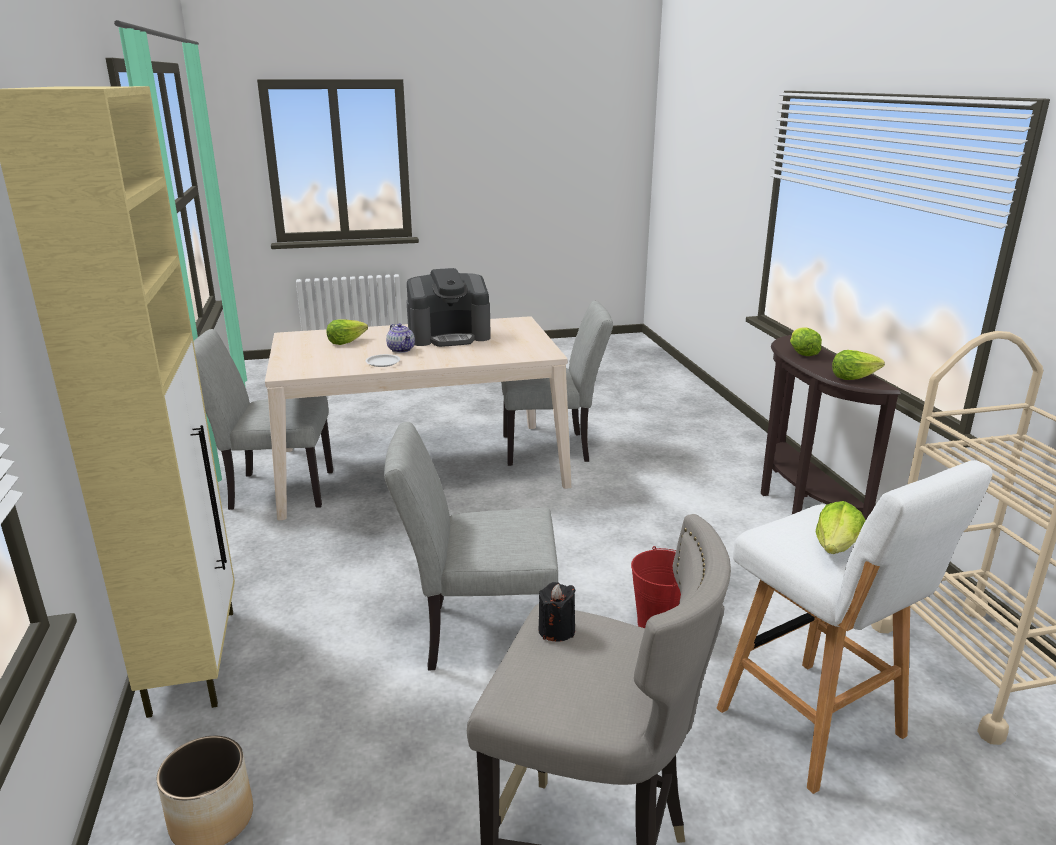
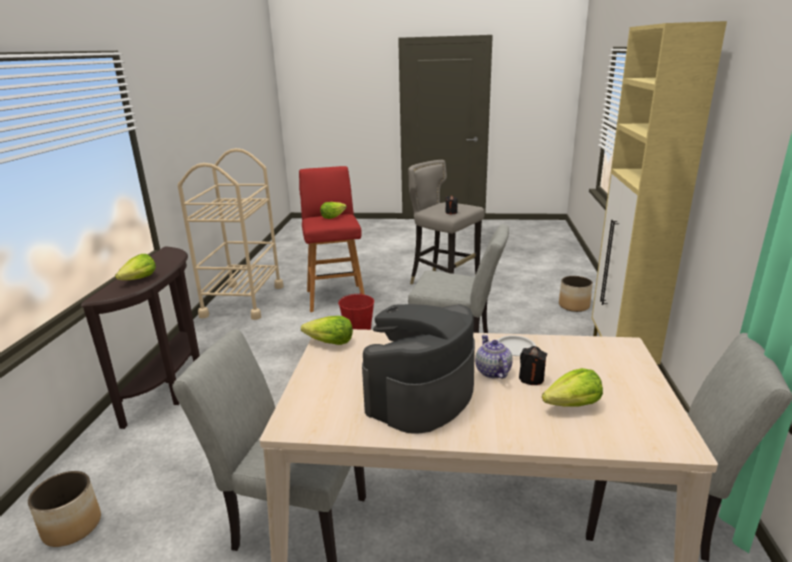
camera: 160 degrees left, 0 degrees up
(372, 349) = (531, 378): none -> black candle
(449, 336) = (420, 395): coffee machine -> coffee machine turned 60 degrees counterclockwise
(698, 426) = (72, 526): none -> planter
(815, 726) = (335, 297): white stool -> red stool
(853, 377) = (167, 255): lettuce -> lettuce (329, 343)

